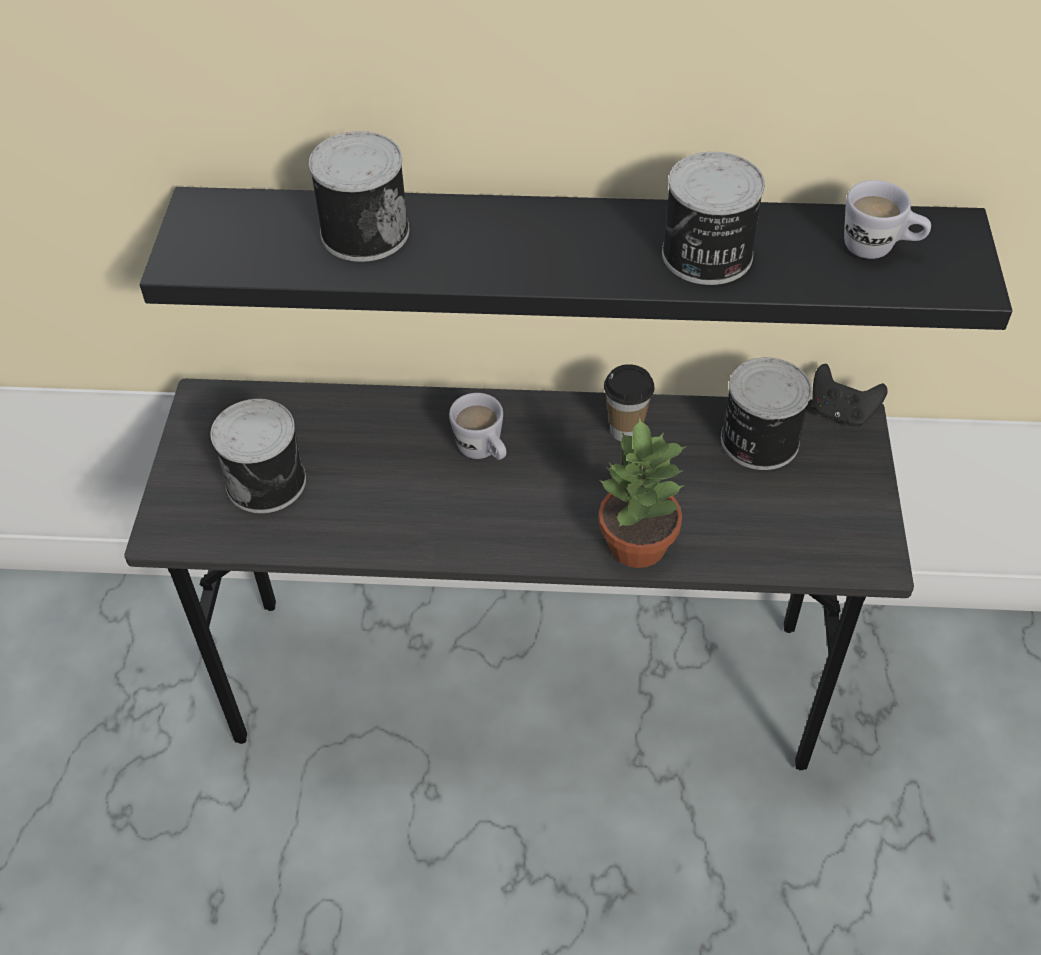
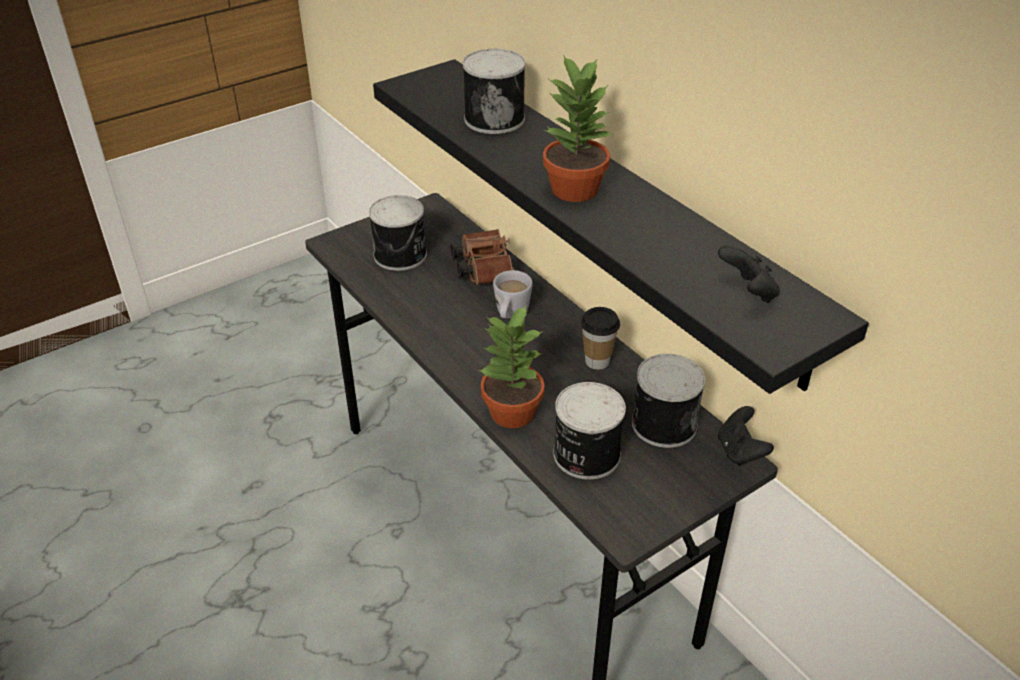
camera: 50 degrees right, 10 degrees down
(376, 425) = (483, 268): none -> brown binoculars
(582, 254) = (575, 188): none -> potted plant
(706, 256) = (637, 230): can -> can (585, 455)
(879, 249) = (748, 292): white mug -> black game controller

